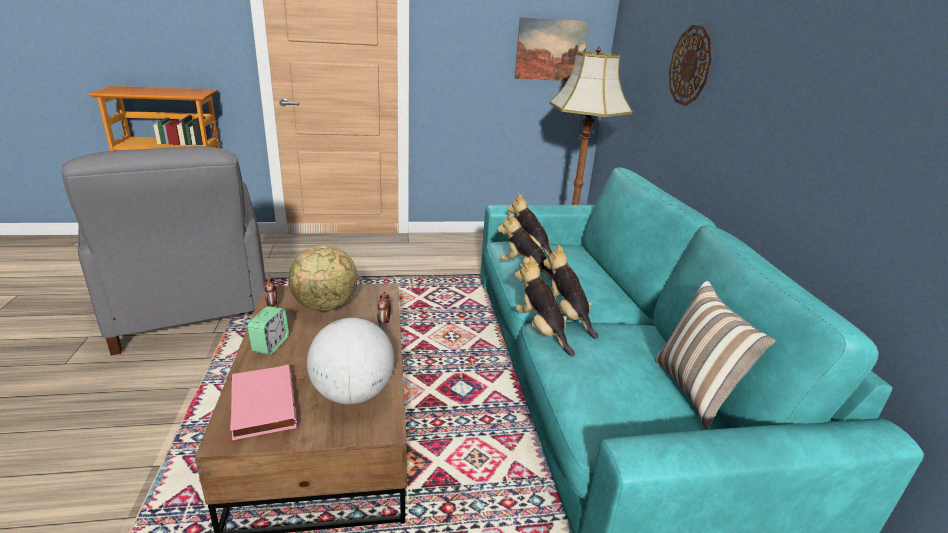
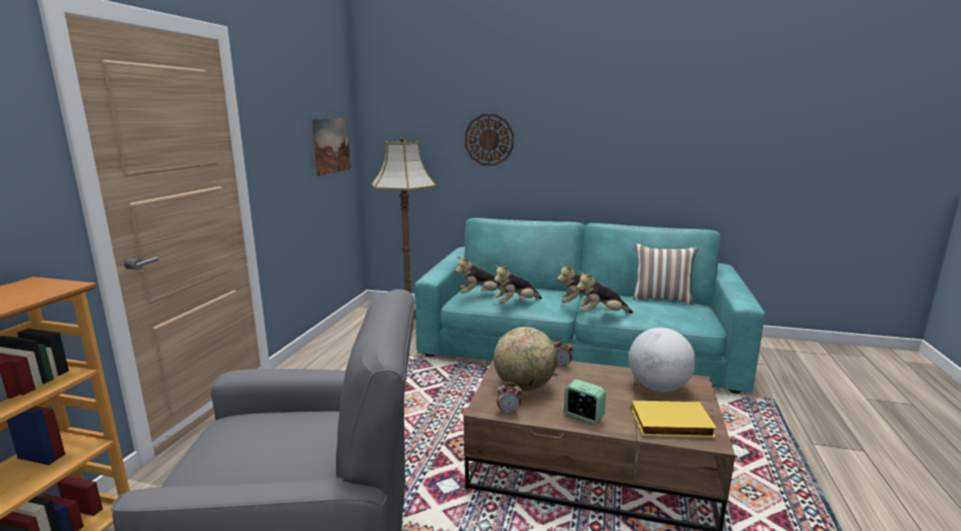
camera: 65 degrees left, 10 degrees down
(261, 405) = (671, 424): pink book -> yellow book

